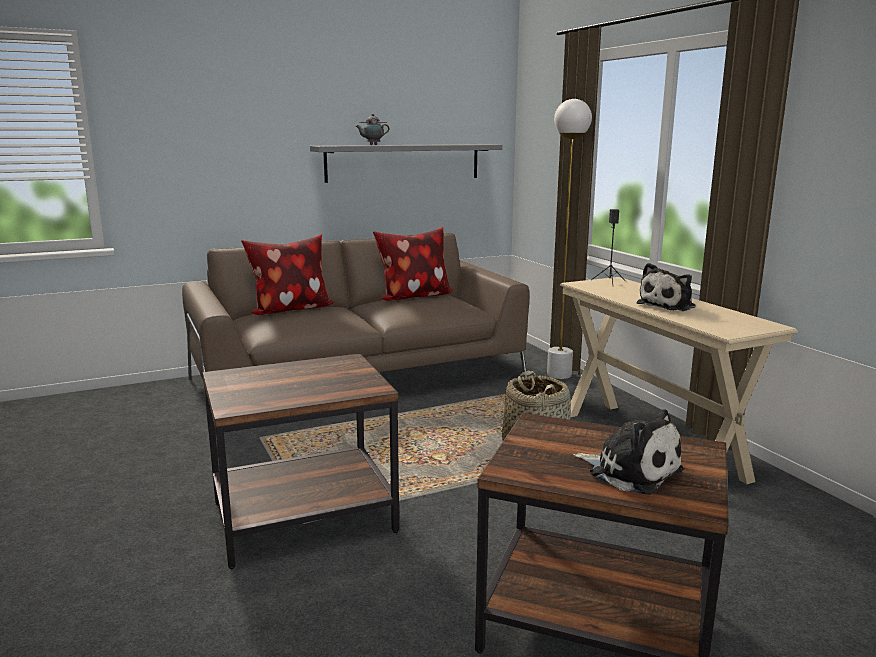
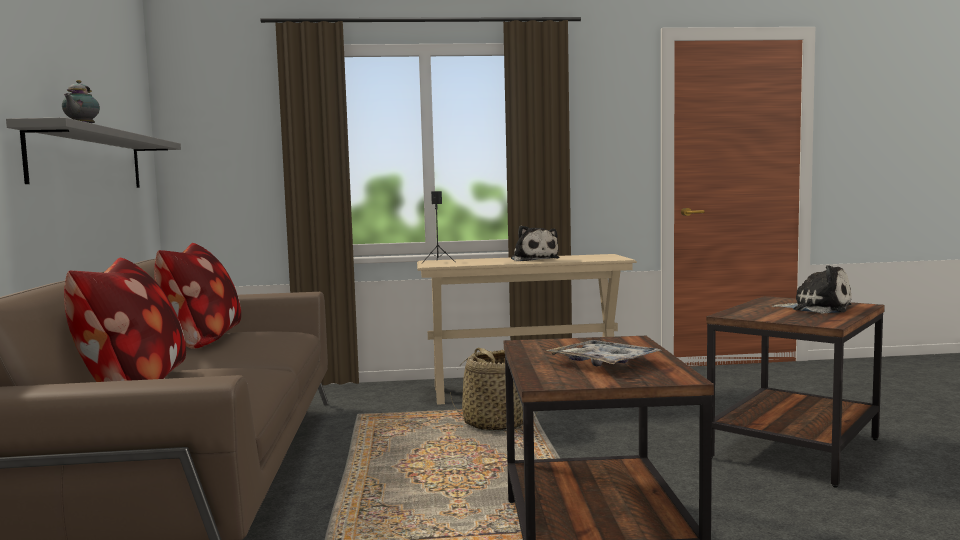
camera: 70 degrees left, 10 degrees down
(281, 385) = (603, 362): none -> tray
(559, 375) = (337, 392): white floor lamp -> none
(630, 471) = (817, 308): plush toy -> plush toy turned 60 degrees clockwise

